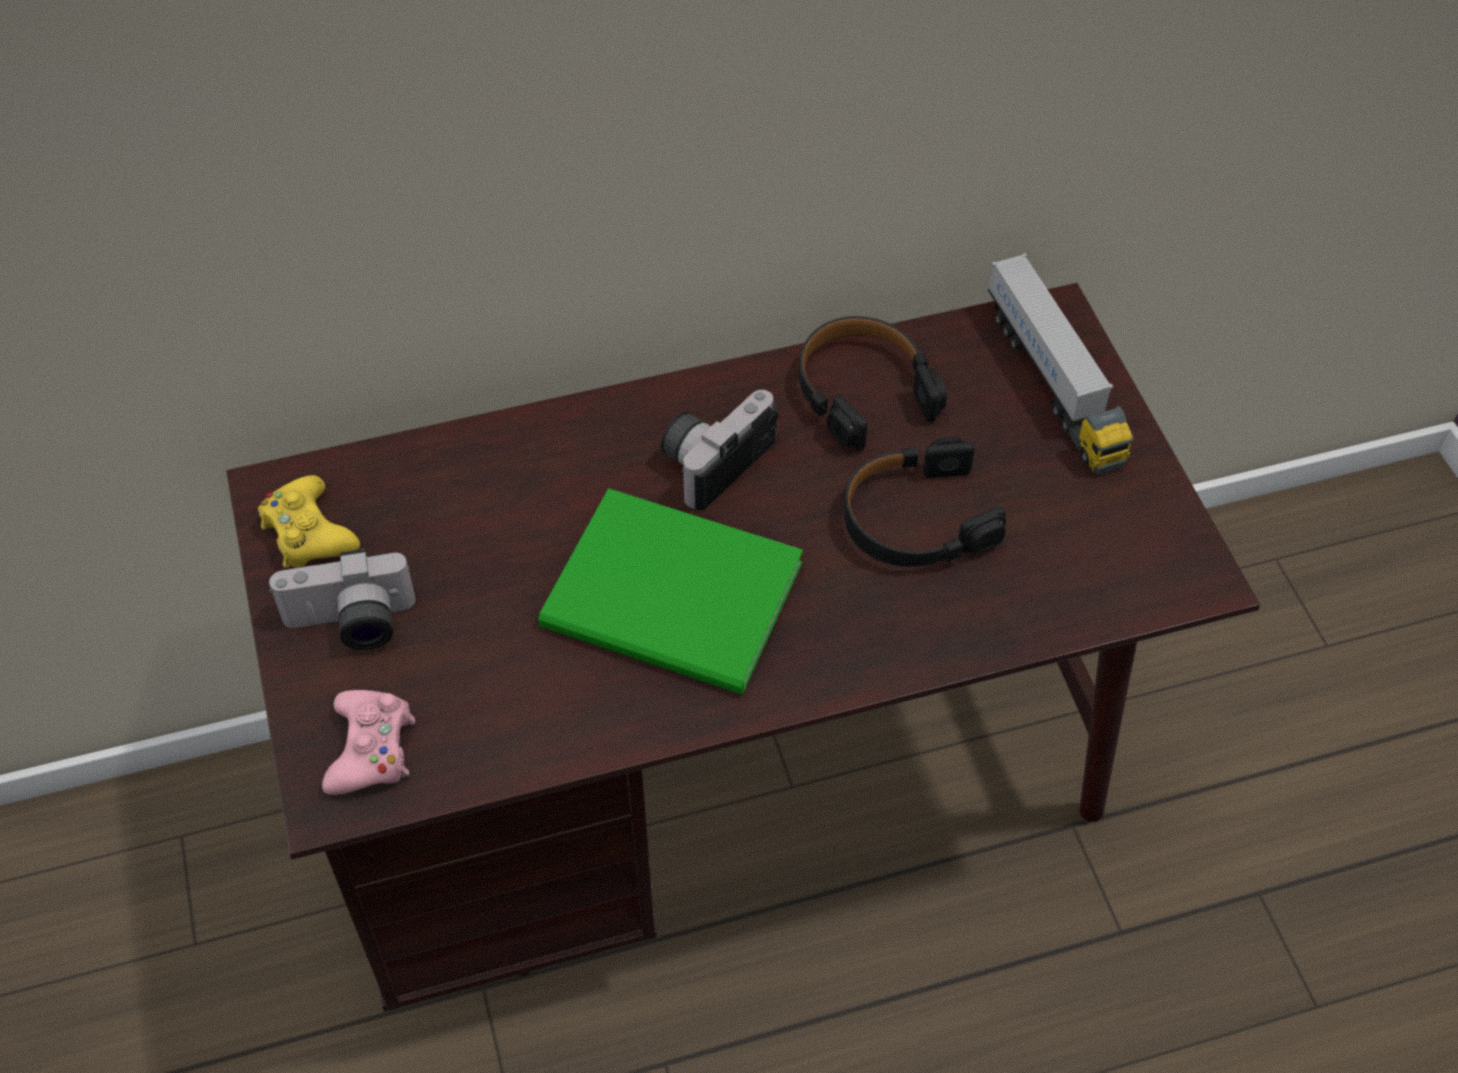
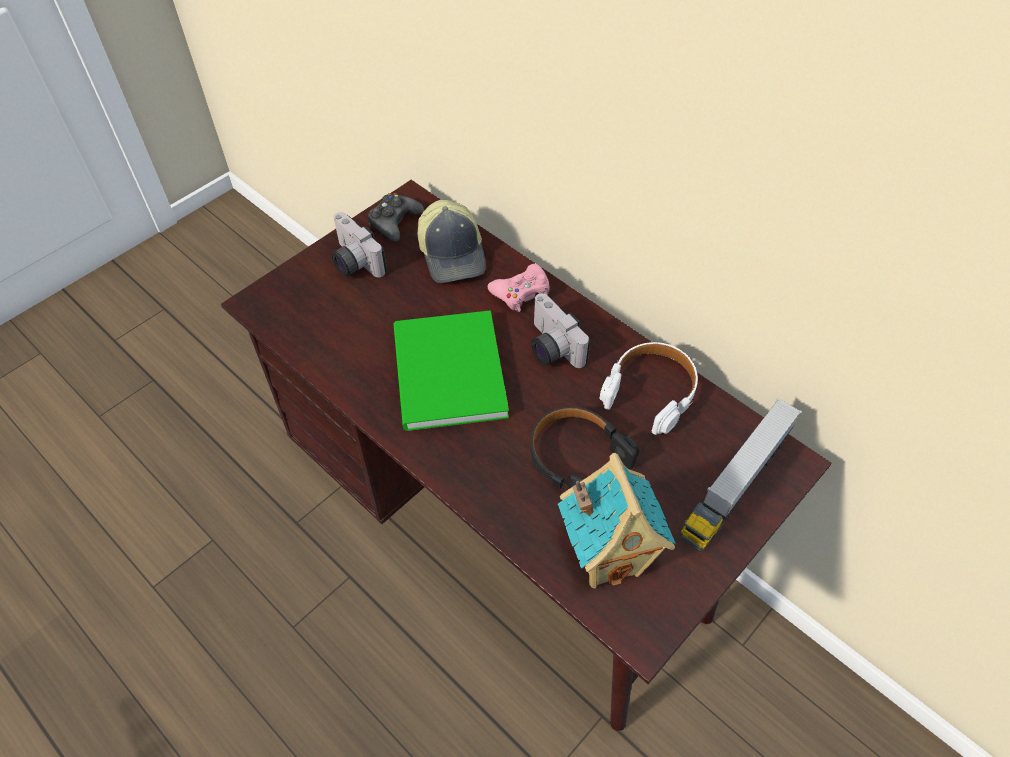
camera: 60 degrees right, 0 degrees up
(308, 533) = (394, 222): yellow game controller -> black game controller
(371, 749) = (289, 303): pink game controller -> pink game controller (521, 293)
(443, 488) = (453, 254): none -> cap
(714, 459) = (550, 347): camera -> camera turned 135 degrees counterclockwise
(863, 391) = (650, 391): black headphones -> white headphones
(1078, 560) = (607, 556): none -> toy house

